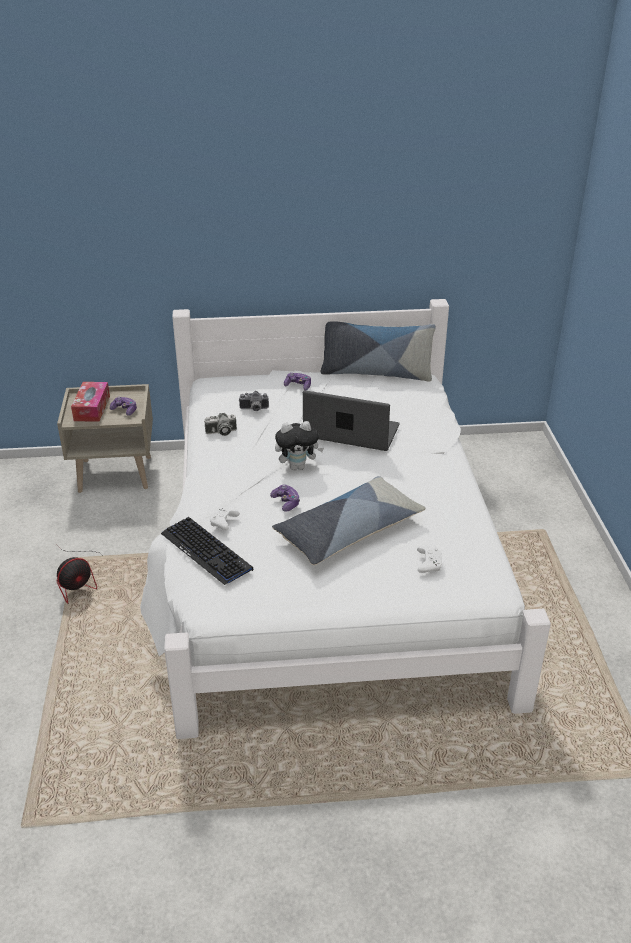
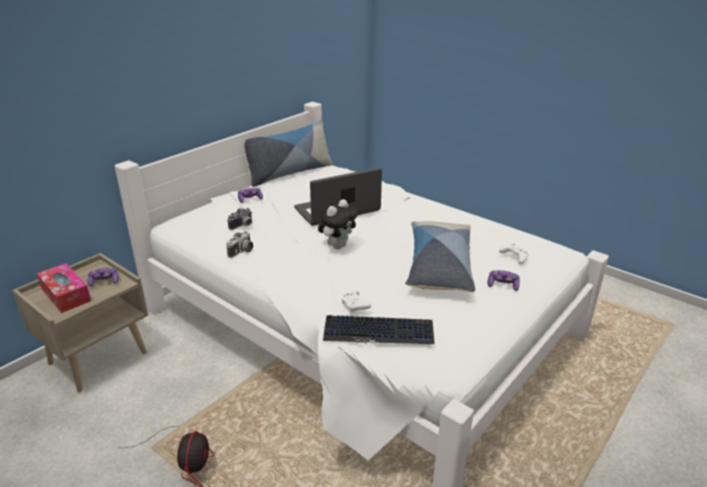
camera: 45 degrees left, 5 degrees down
(286, 502) = (373, 270): game controller -> game controller (502, 285)

